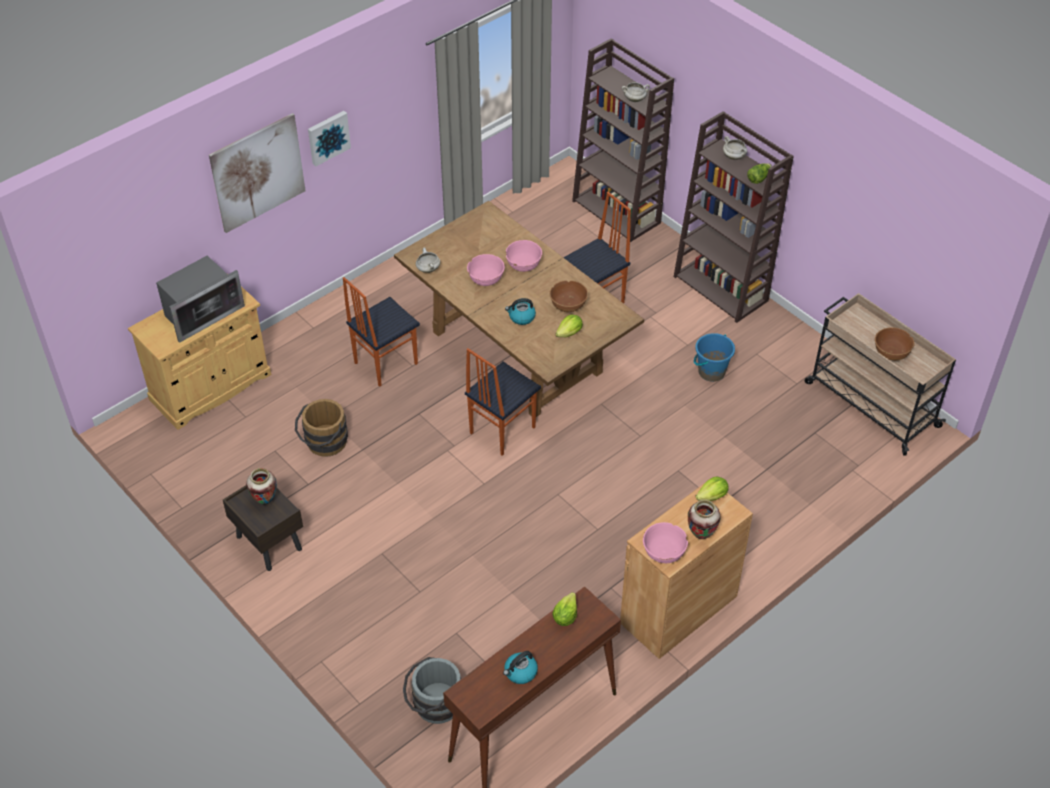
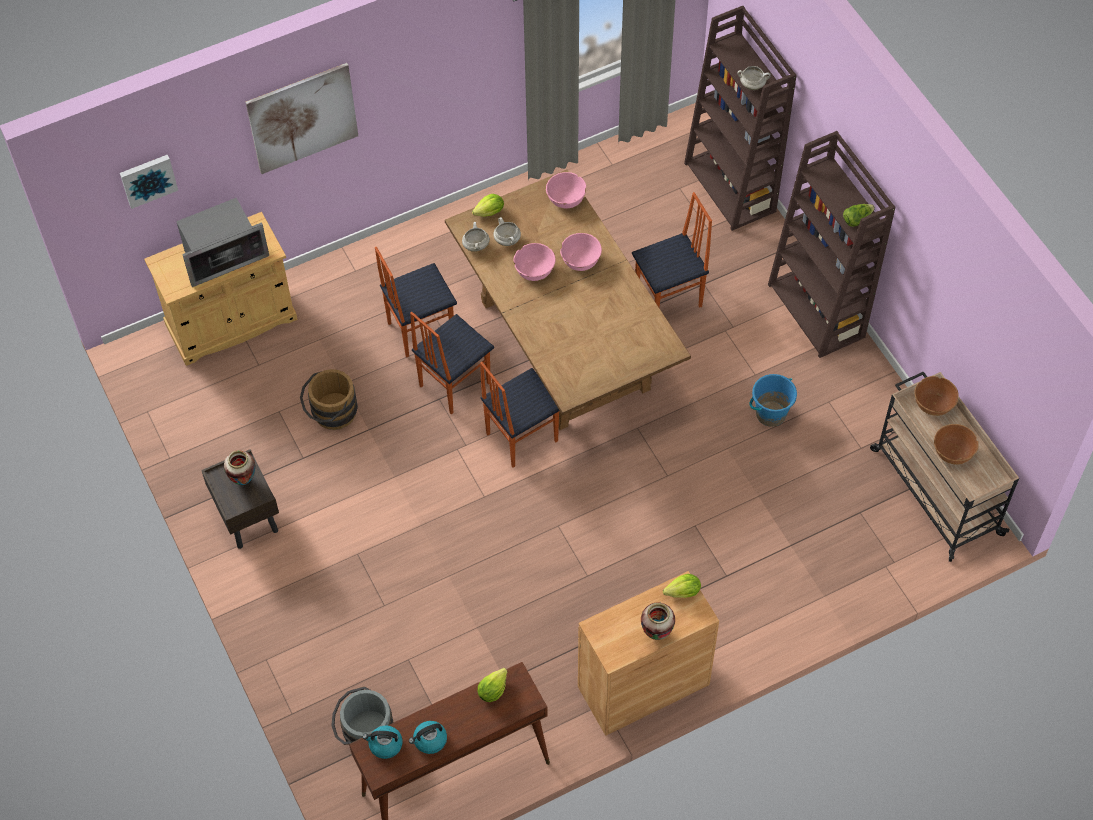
camera: 15 degrees right, 10 degrees up
(328, 137) = (389, 85): picture -> picture (148, 179)
(428, 399) = (453, 384): none -> chair
(521, 317) = (558, 327): kettle -> kettle (385, 745)
(568, 305) = (613, 322): brown bowl -> brown bowl (933, 404)
(569, 333) = (604, 357): lettuce -> lettuce (490, 212)
(663, 552) = (611, 644): pink bowl -> pink bowl (566, 199)
(734, 157) = (839, 185): white cooking pot -> white cooking pot (507, 240)

